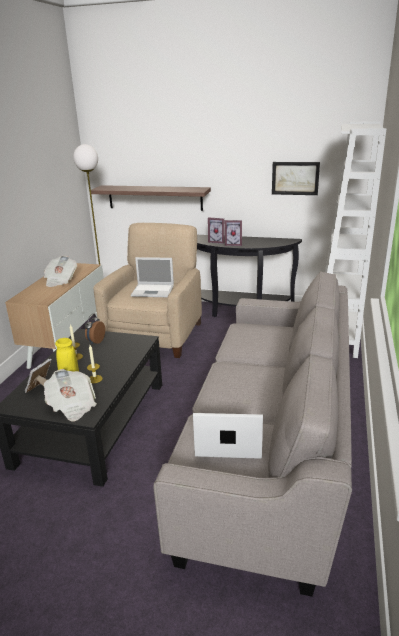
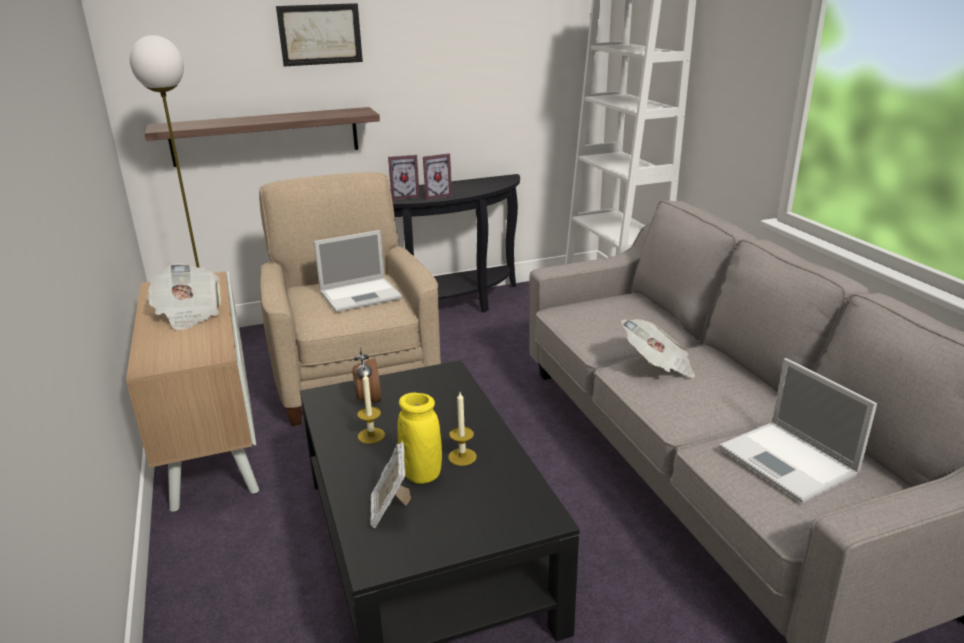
camera: 35 degrees left, 0 degrees up
(72, 406) = (492, 512): newspaper -> newspaper (658, 365)
(227, 442) = (789, 462): laptop -> laptop turned 90 degrees counterclockwise
(295, 178) = (502, 80): picture -> picture (320, 34)

